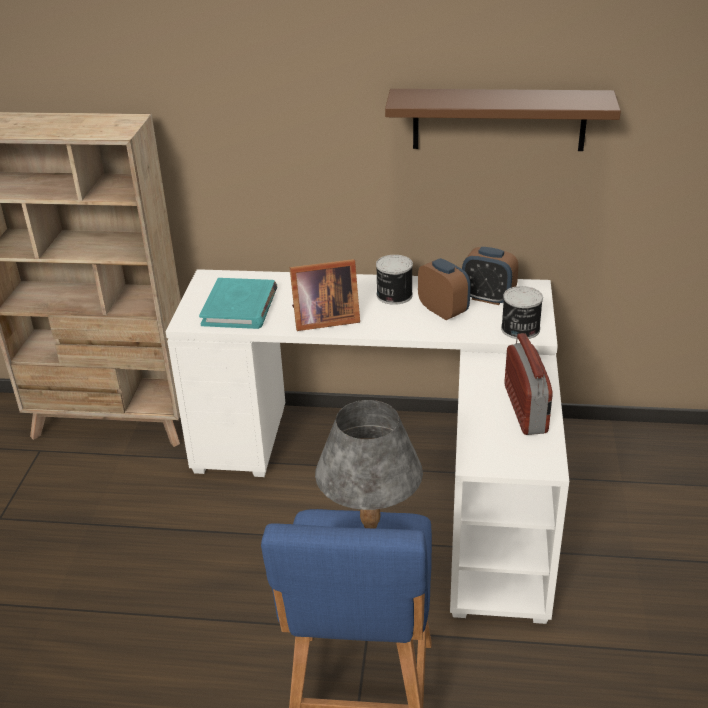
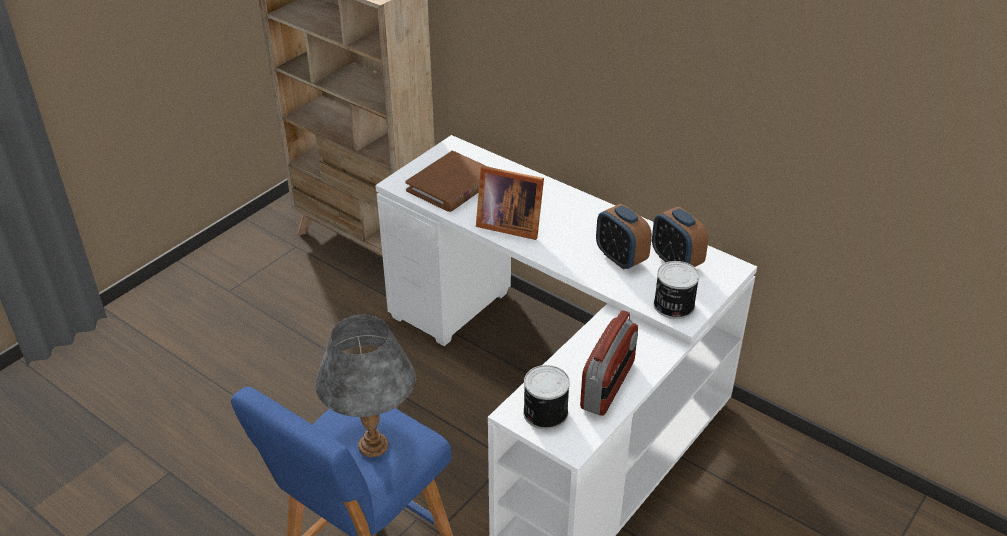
camera: 30 degrees right, 5 degrees up
(240, 307) = (452, 185): turquoise book -> brown book
(393, 295) = (591, 224): can -> can (544, 412)
(443, 311) = (620, 258): alarm clock -> alarm clock turned 150 degrees clockwise
(498, 119) = (727, 84): brown shelf -> none

